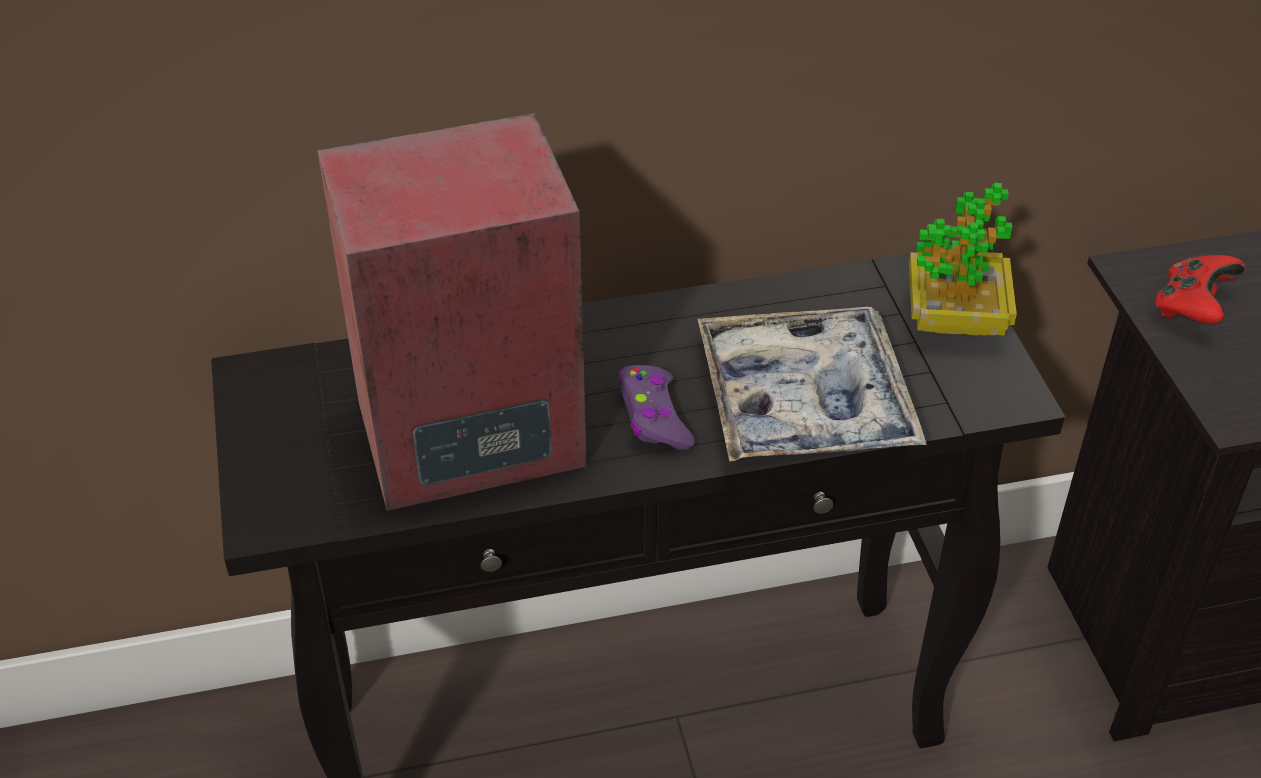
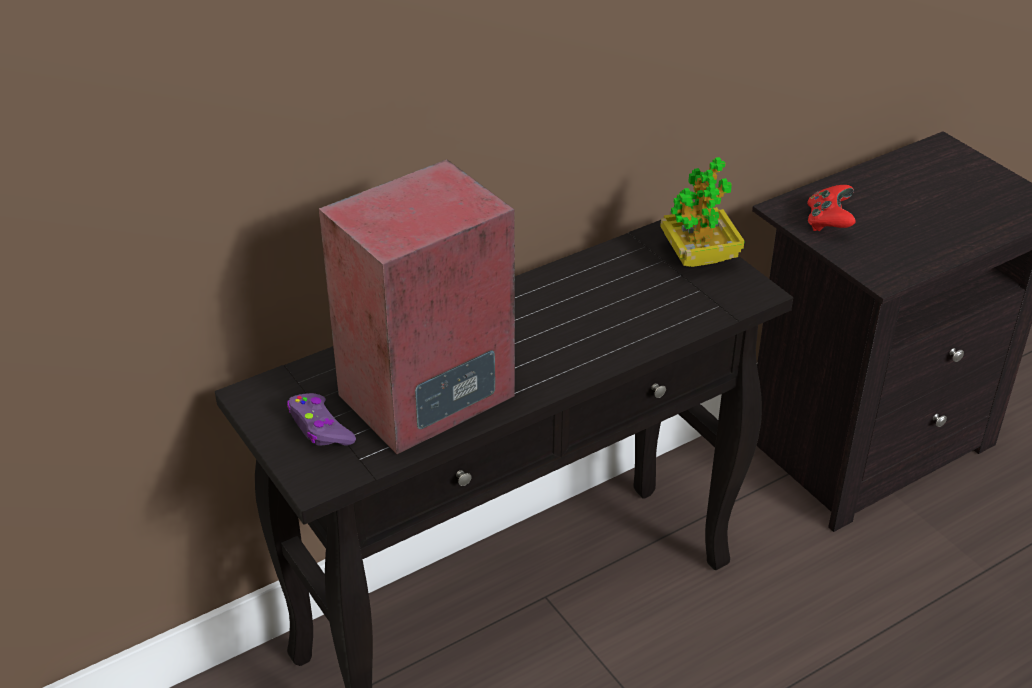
camera: 20 degrees left, 5 degrees down
(654, 417) = (541, 356): purple game controller -> purple game controller (320, 428)
(805, 401) = (632, 325): tray -> none

